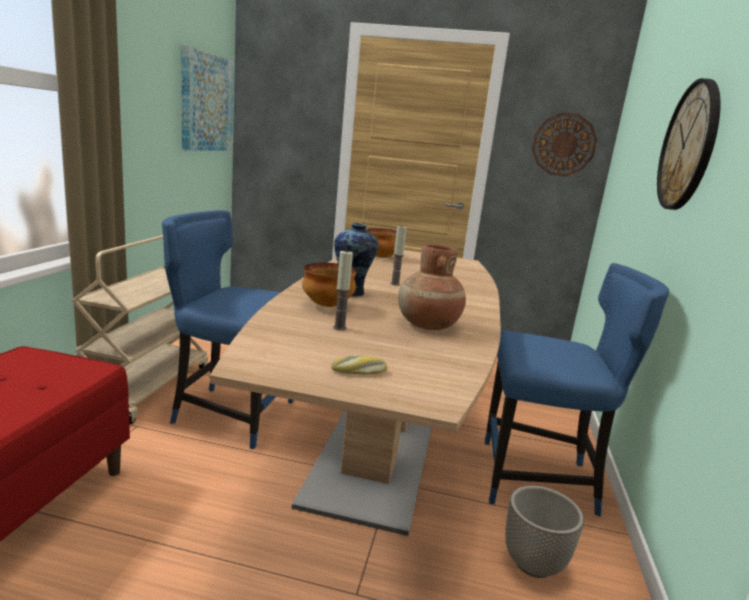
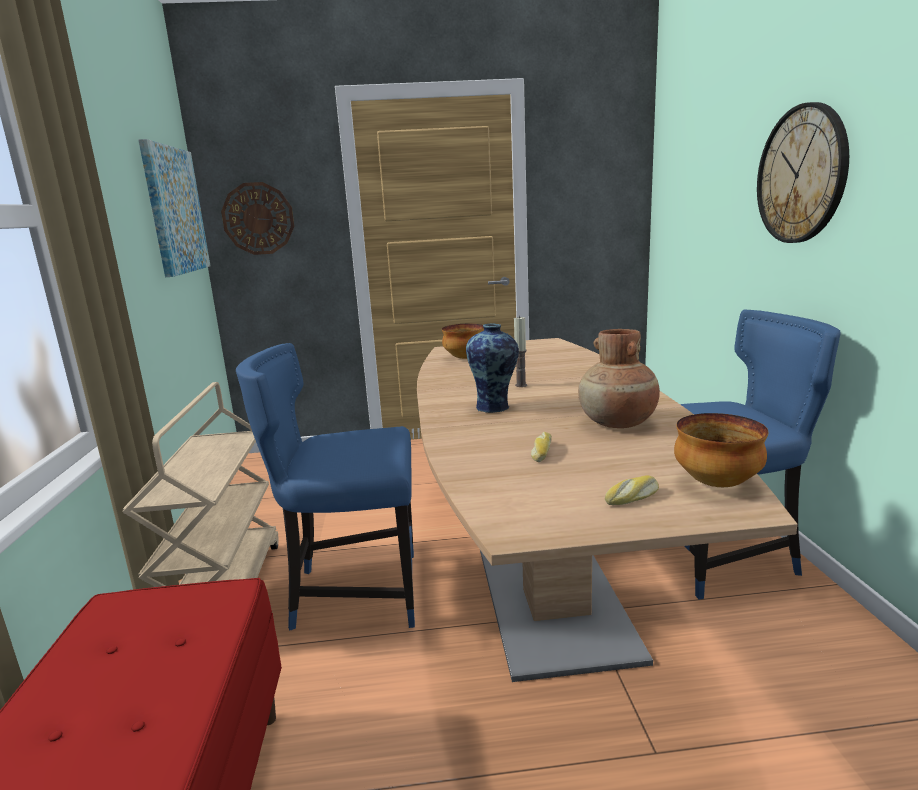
camera: 15 degrees left, 0 degrees up
(328, 305) = (493, 430): bowl -> bowl (717, 483)
(339, 327) = (541, 452): candle -> bread
(533, 564) = (786, 648): planter -> none
(563, 144) = (602, 194): wall clock -> wall clock (258, 218)

